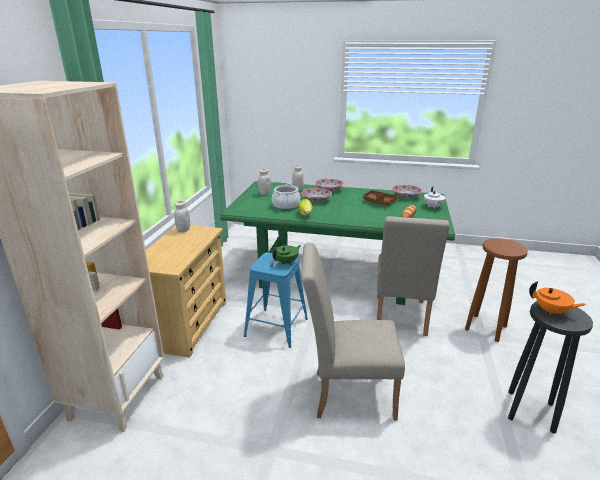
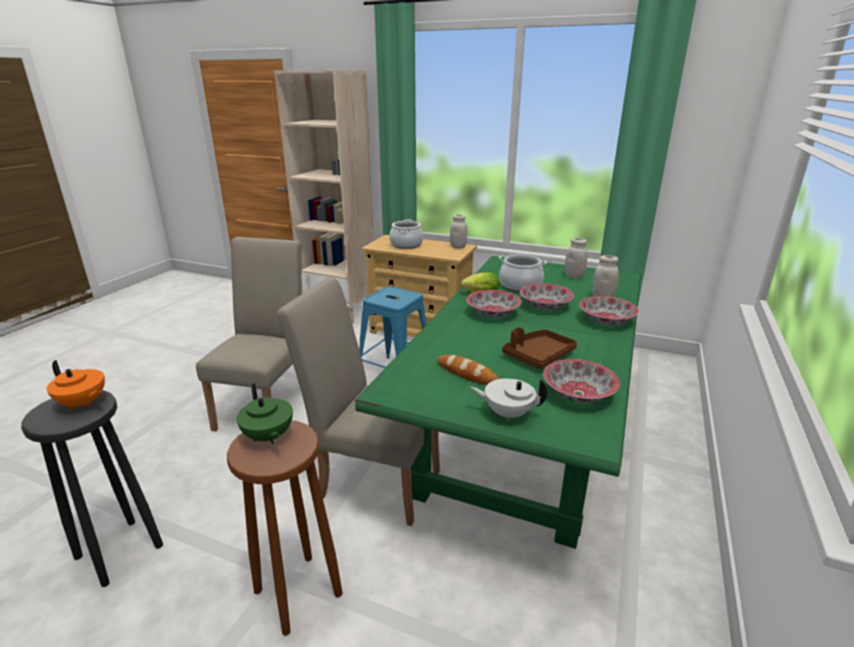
camera: 100 degrees right, 0 degrees up
(172, 252) = (406, 245): none -> cooking pot
(287, 262) = (390, 302): green teapot -> green teapot (268, 437)
(334, 211) = (492, 313): none -> bowl
(551, 311) = (83, 403): orange teapot -> orange teapot turned 105 degrees counterclockwise

